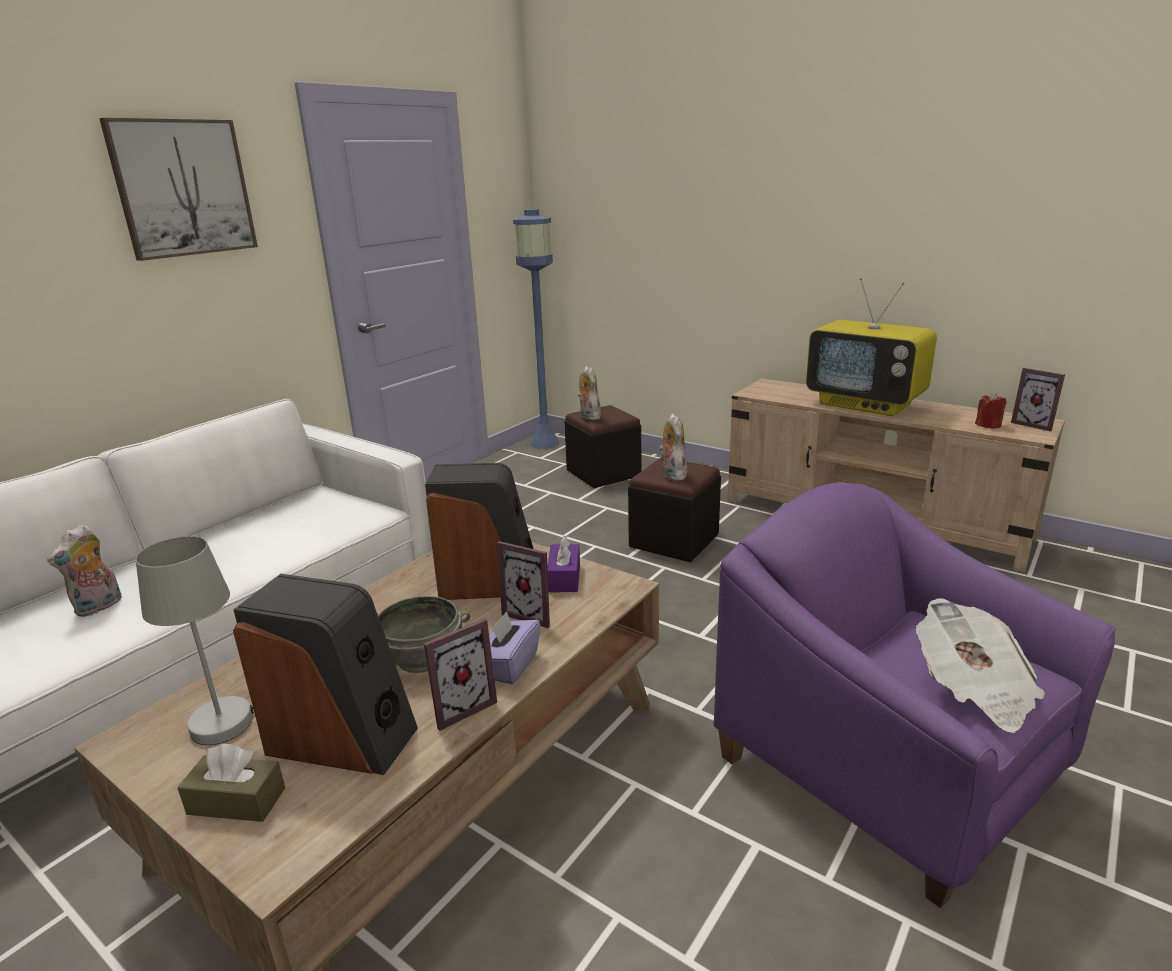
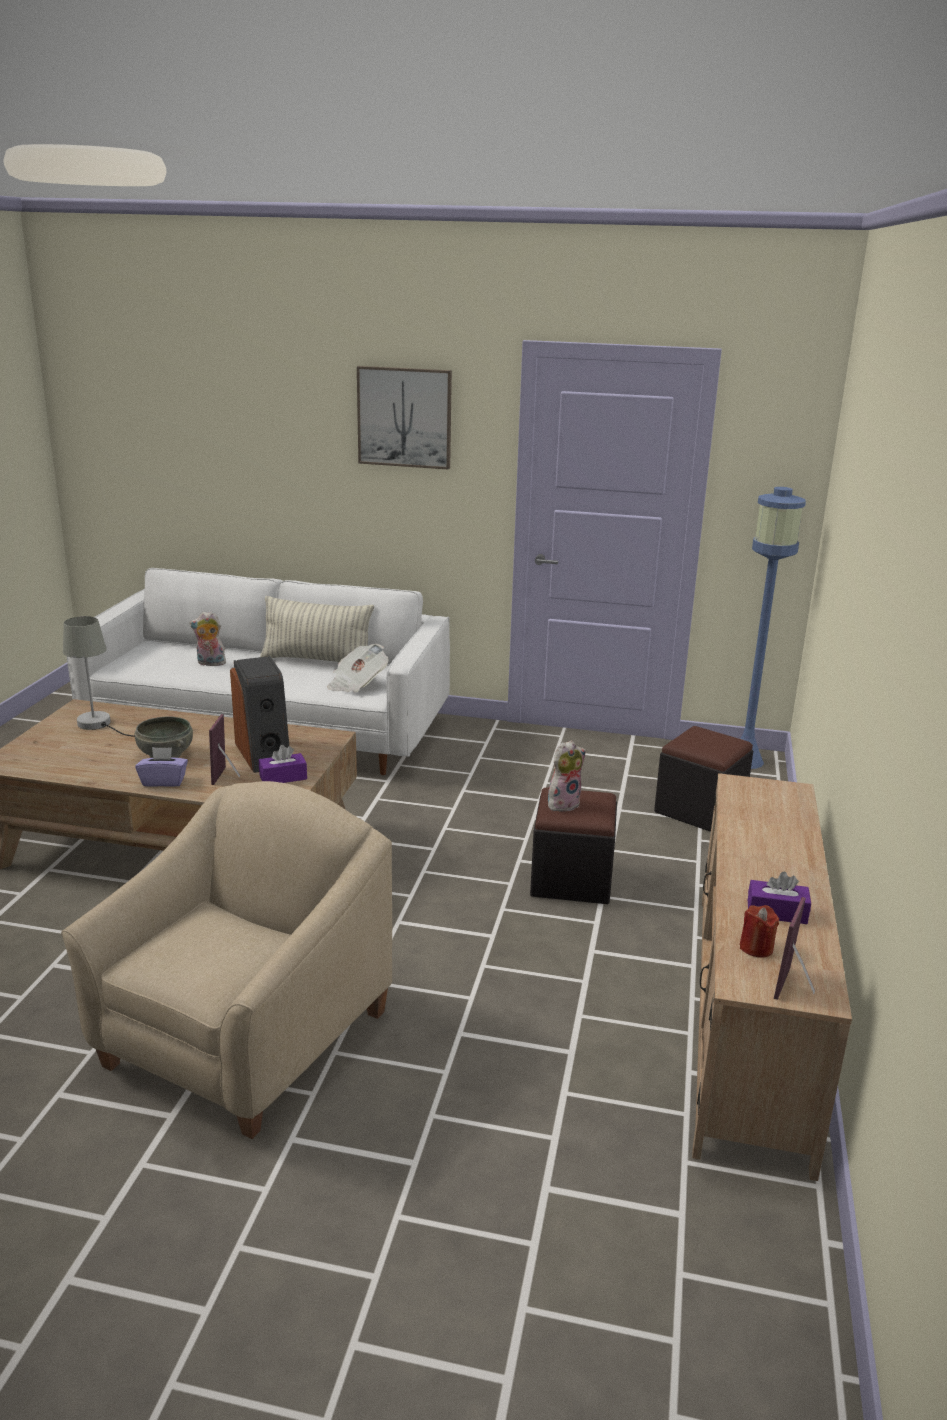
camera: 65 degrees right, 0 degrees up
(219, 531) = (317, 661): none -> pillow
(236, 801) = (37, 744): brown tissue box -> none
(343, 738) = (86, 754): speaker -> none
(459, 706) = (119, 776): picture frame -> none
(588, 416) = (690, 736): plush toy -> none
(866, 404) = (765, 857): television -> none
(885, 769) = (245, 1039): purple armchair -> beige armchair
(941, 413) = (777, 912): none -> purple tissue box
(974, 689) = (178, 958): newspaper -> newspaper (357, 684)

